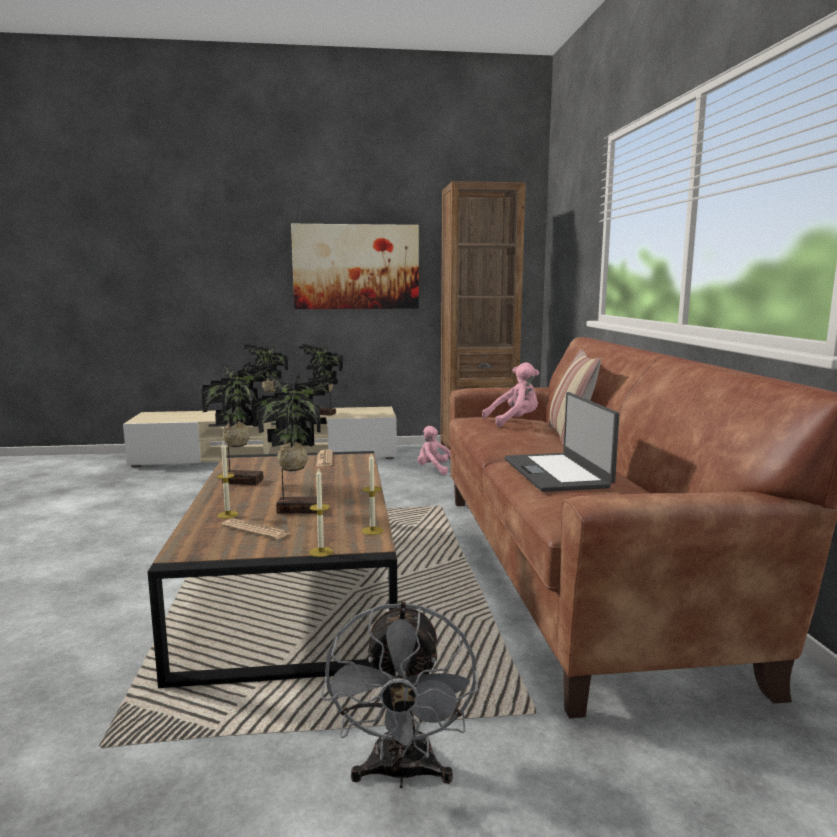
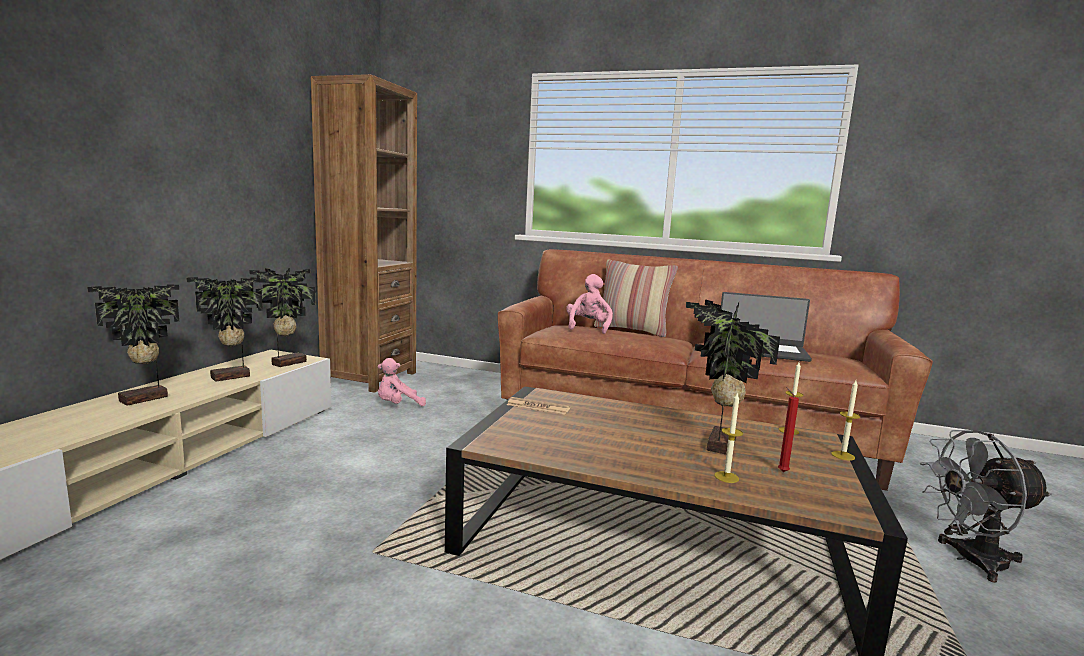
camera: 65 degrees left, 0 degrees up
(243, 481) = (593, 453): potted plant -> potted plant (287, 363)
(255, 530) = (781, 471): newspaper -> red candle
(356, 267) = (220, 160): picture -> none
(402, 774) = (970, 560): grey fan -> grey fan turned 150 degrees clockwise

